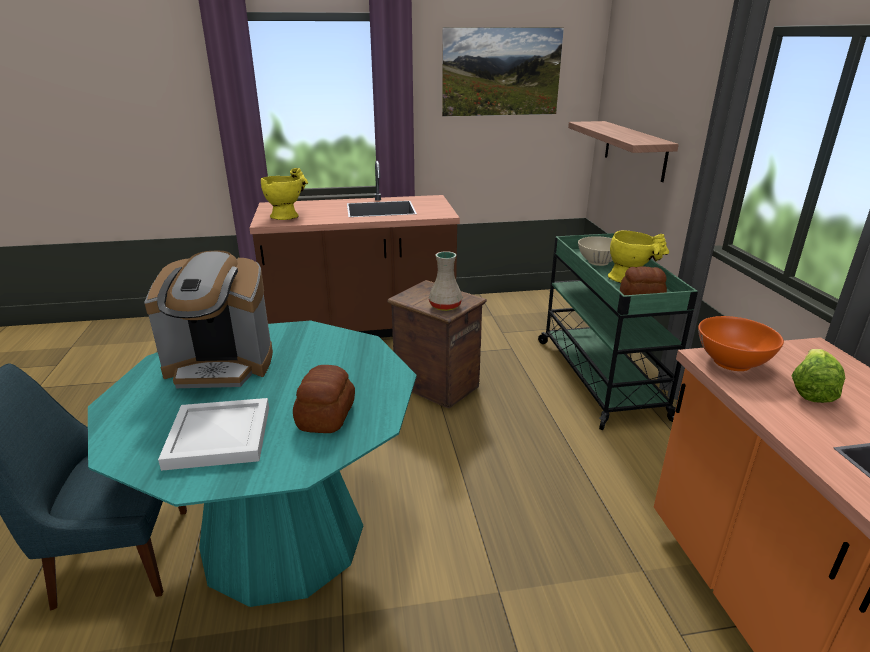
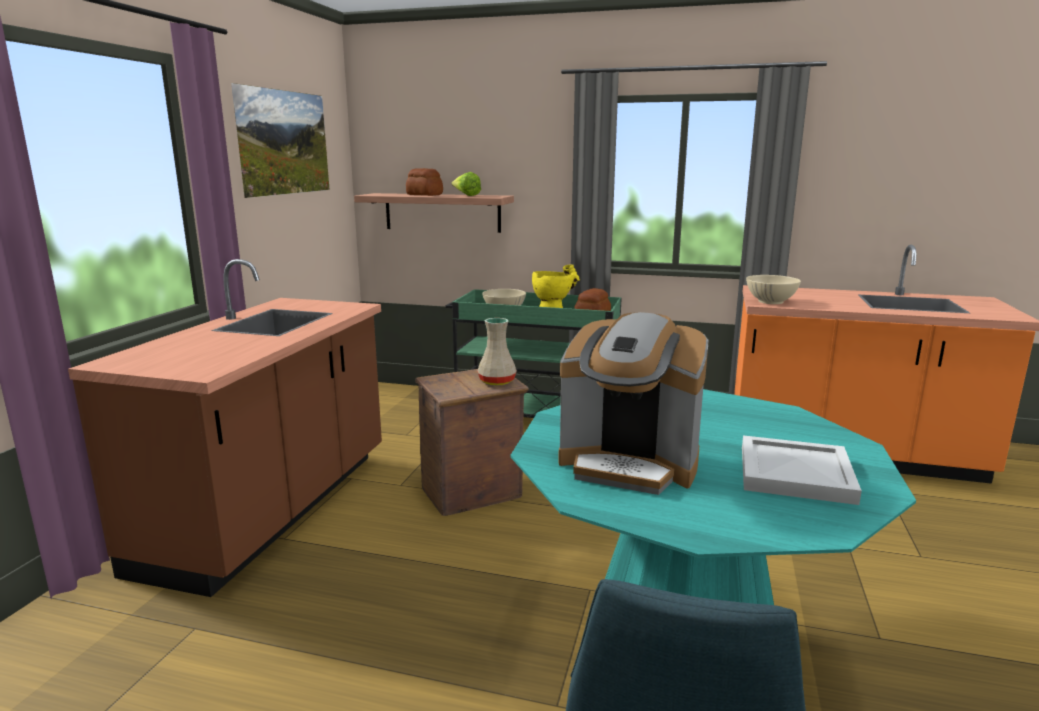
camera: 65 degrees left, 10 degrees down
(221, 366) = (629, 464): coffee machine -> coffee machine turned 90 degrees clockwise
(288, 216) = (200, 359): yellow vase -> none
(325, 416) = (766, 427): bread -> bread (424, 195)
(732, 362) = (770, 301): orange bowl -> beige bowl
(811, 390) = (810, 298): lettuce -> lettuce (466, 195)

